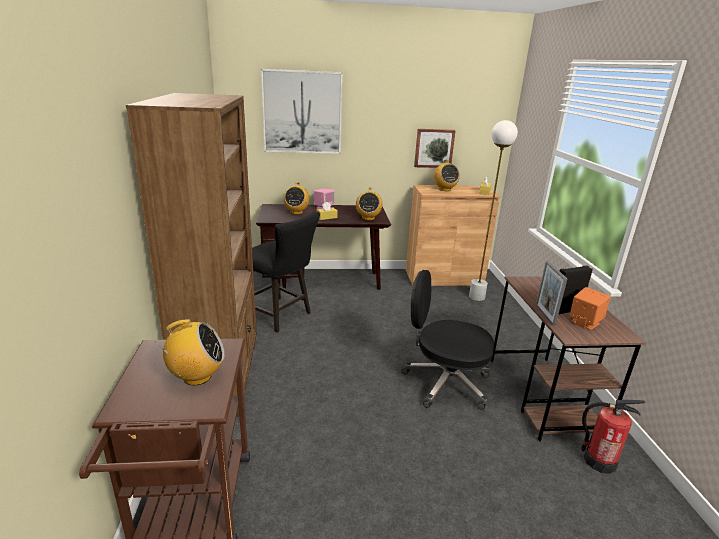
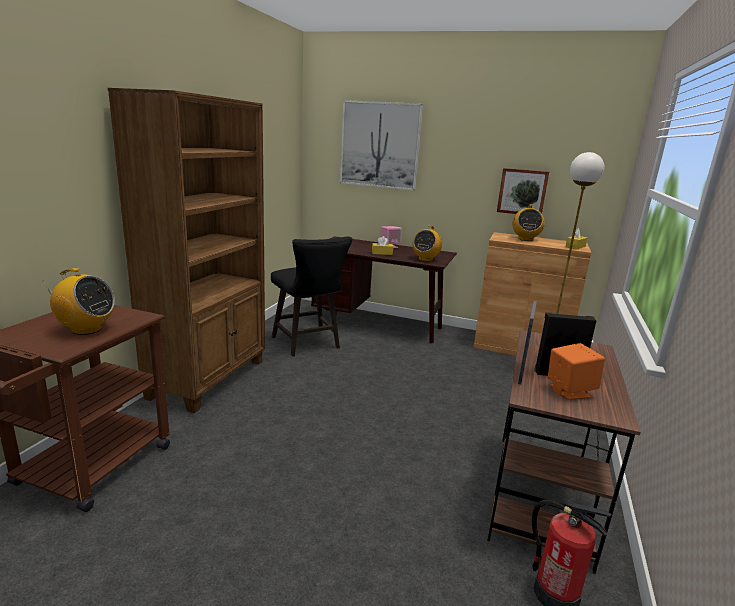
camera: 25 degrees right, 5 degrees down
(296, 212) = (357, 245): radio -> none
(444, 382) = (423, 444): black office chair -> none

